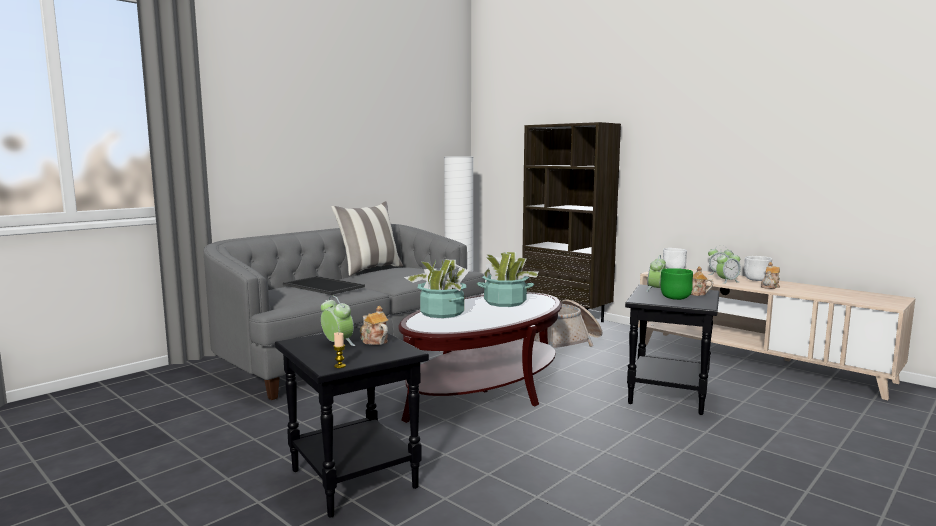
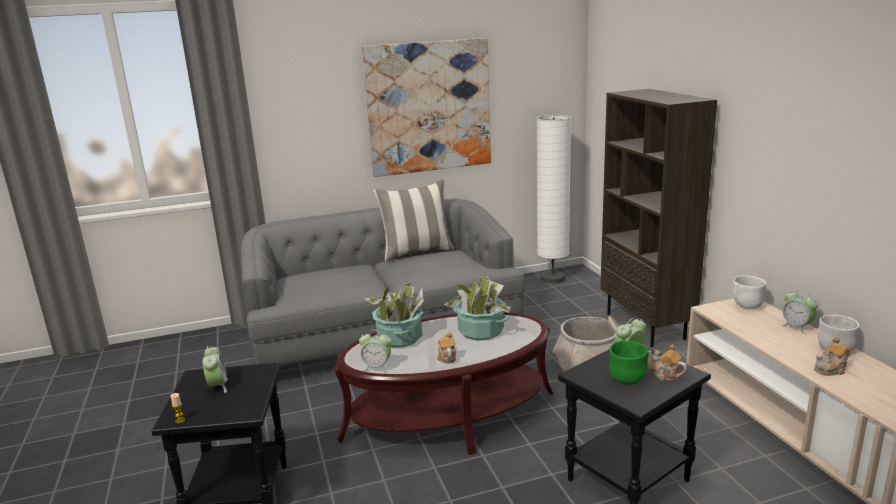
camera: 30 degrees right, 10 degrees up
(321, 286) = (335, 279): tray -> none
(360, 139) = (429, 107): none -> picture
(373, 341) = (247, 389): teapot -> teapot (446, 357)
(727, 281) = (784, 346): alarm clock -> alarm clock (377, 367)

